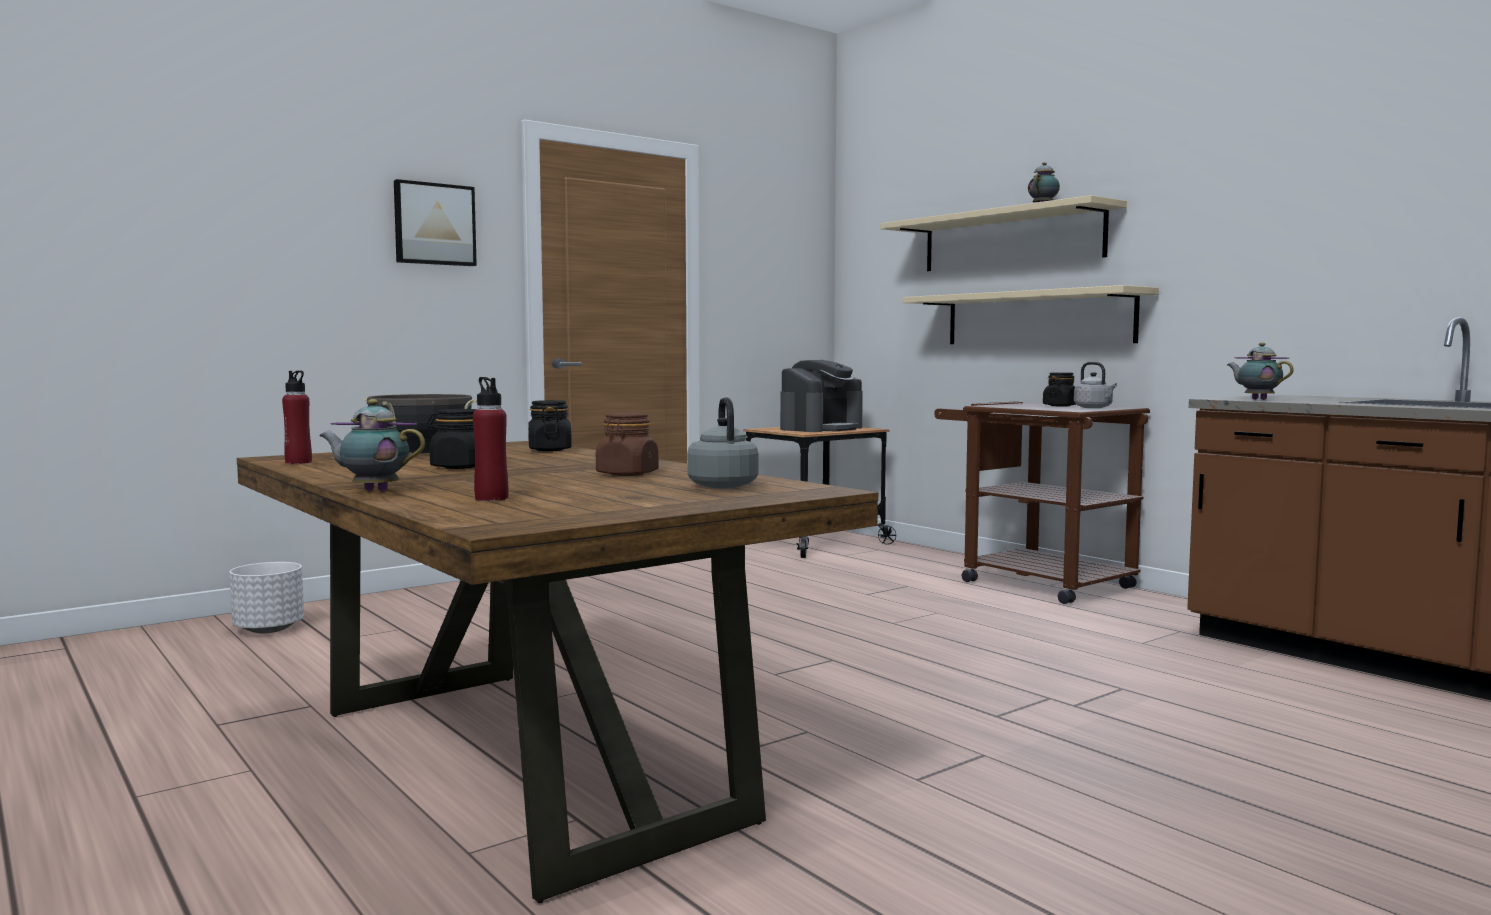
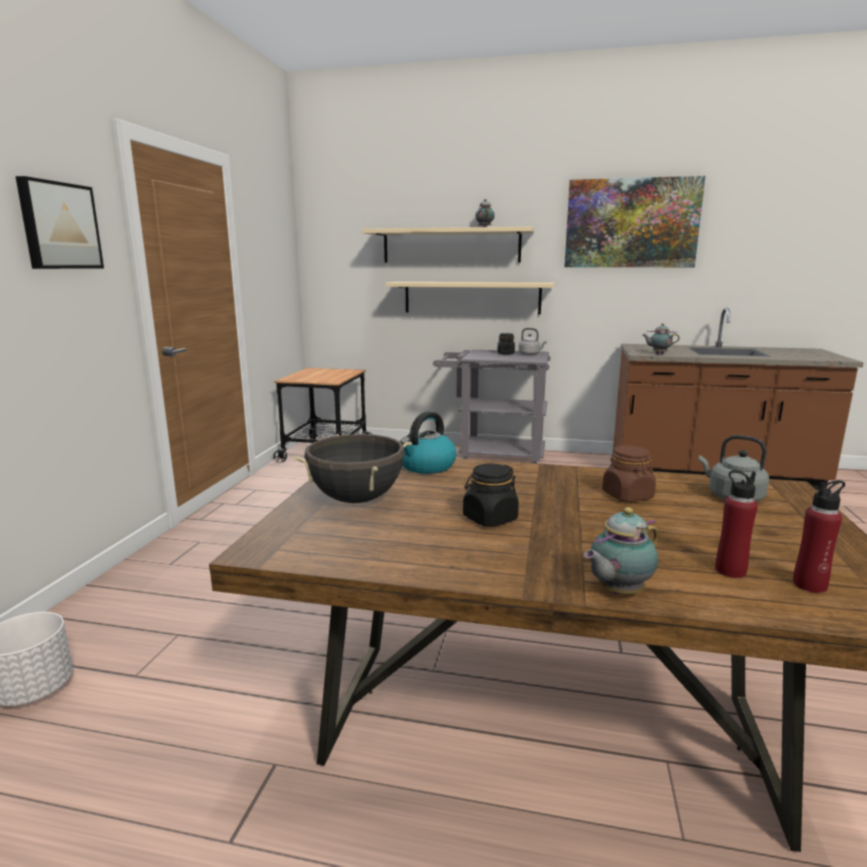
camera: 40 degrees left, 10 degrees up
(298, 462) = (325, 554): red bottle -> red bottle (809, 585)
(549, 450) = (426, 466): black jar -> kettle
(821, 428) = (324, 374): coffee machine -> none
(1034, 582) = (492, 457): brown cart -> grey cart
(1288, 173) = (631, 223): none -> picture

